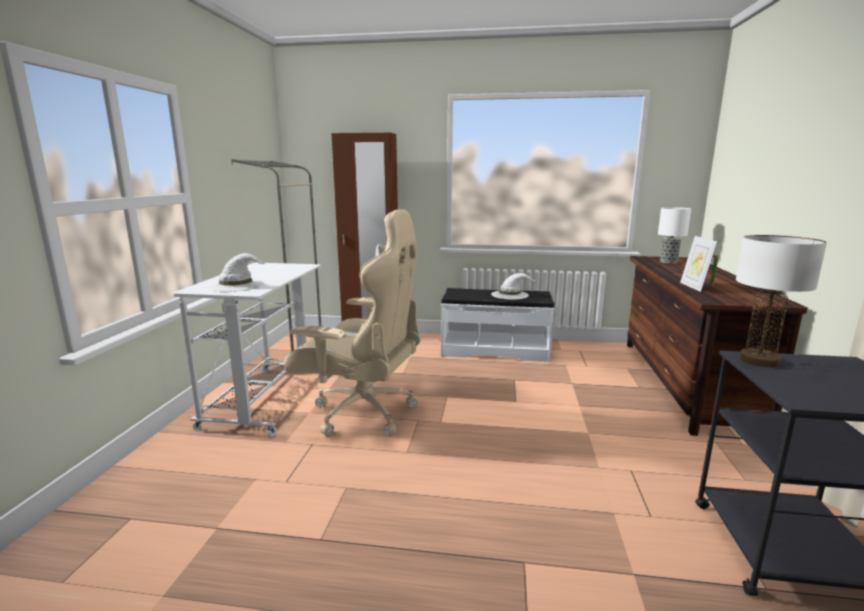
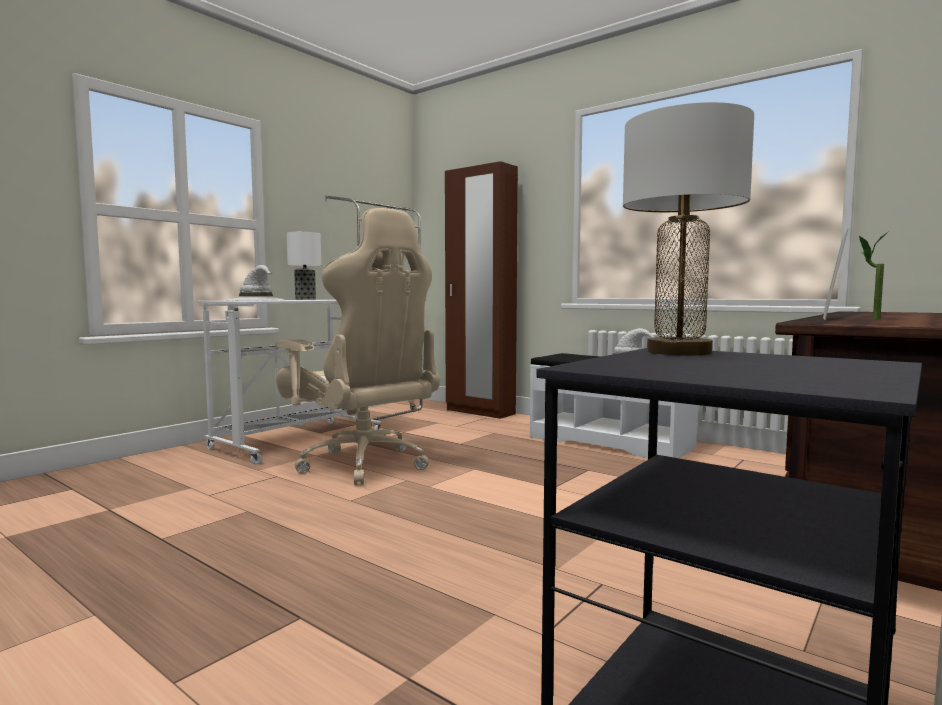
camera: 30 degrees right, 10 degrees down
(668, 262) = (888, 313): table lamp -> table lamp (306, 299)

